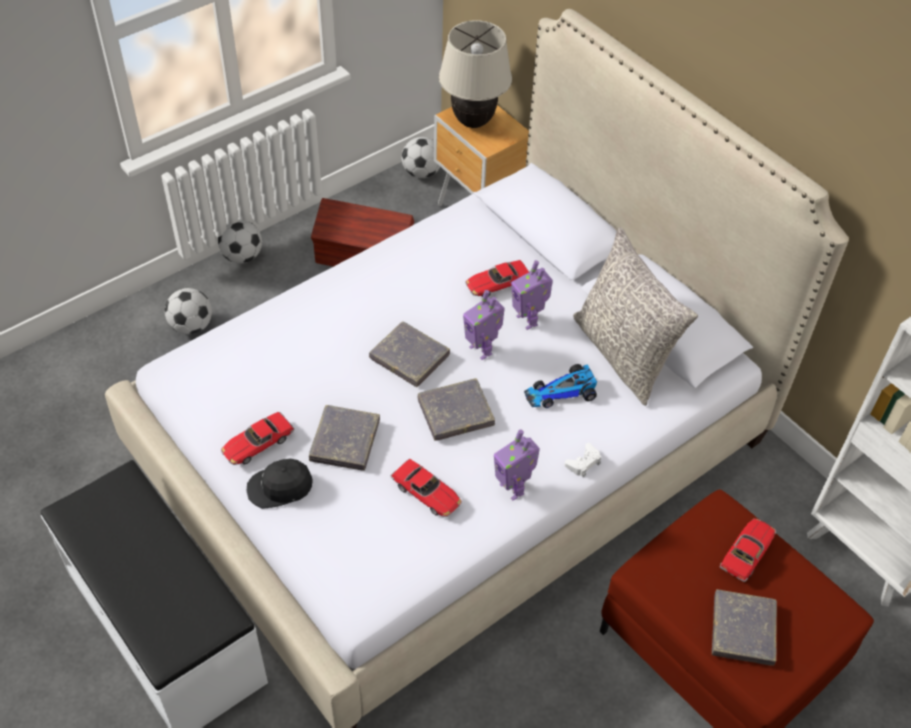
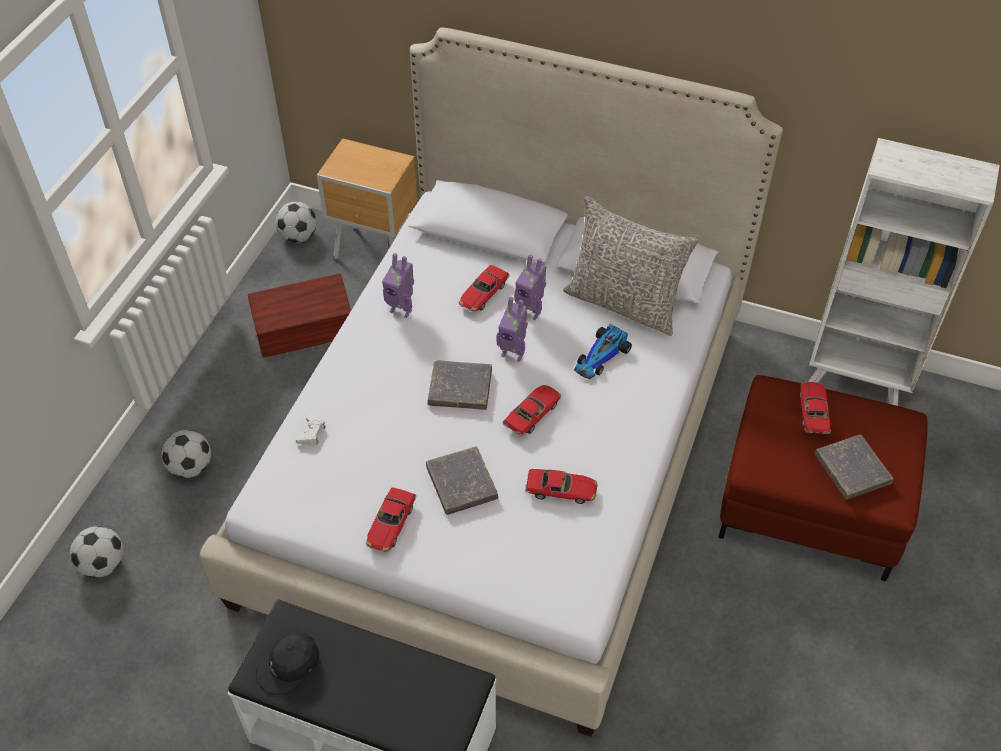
camera: 30 degrees left, 0 degrees up
(242, 256) = (190, 383): football -> football (103, 564)
(280, 487) = (439, 549): black cap -> black cap (289, 665)
(455, 412) = (532, 414): grey book -> toy car
(473, 122) = (355, 167): beige table lamp -> none
(513, 488) = (623, 450): toy robot -> toy robot (401, 309)
(583, 463) = (660, 403): white game controller -> white game controller (311, 433)

